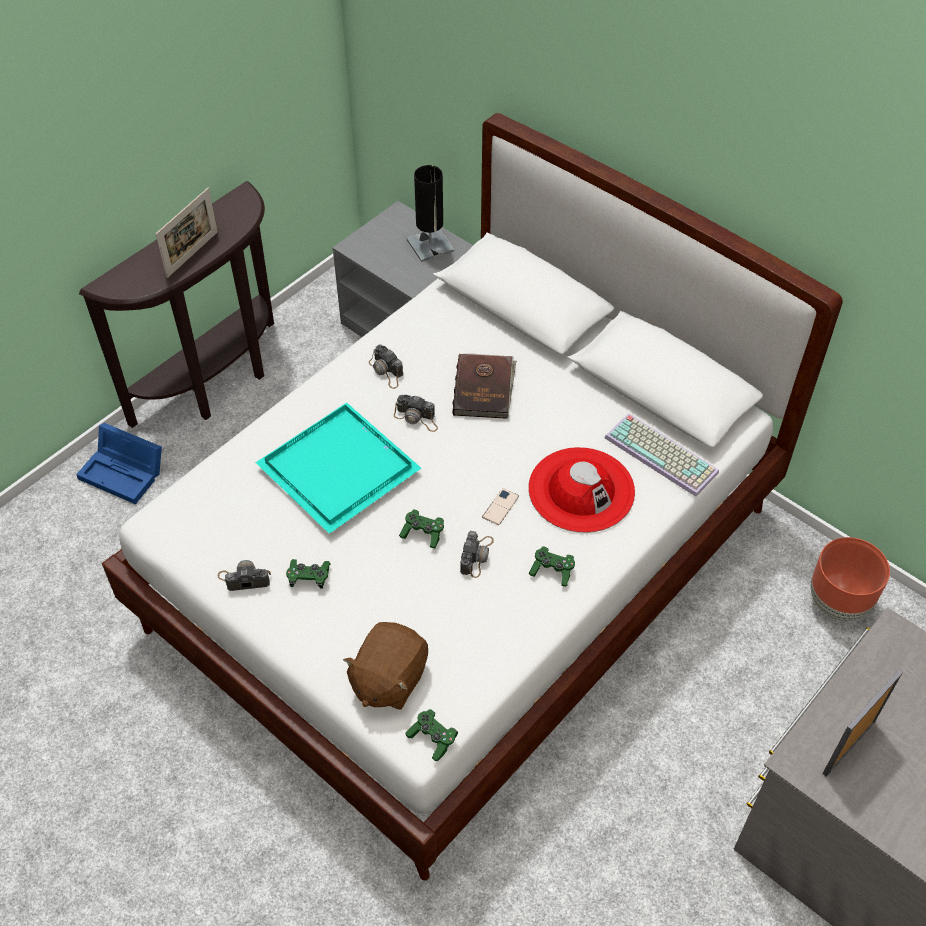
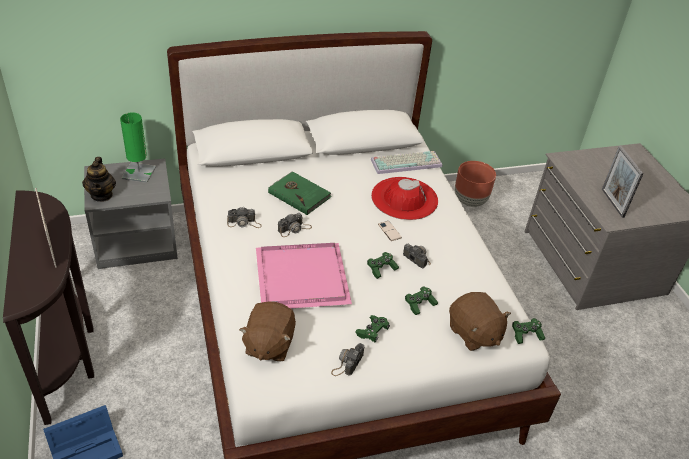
camera: 60 degrees left, 10 degrees down
(218, 497) = (268, 344): none -> brown plush toy
(342, 469) = (303, 276): turquoise tray -> pink tray
(367, 243) = (102, 195): none -> teapot
(430, 245) = (139, 173): black table lamp -> green table lamp
(484, 388) = (299, 194): brown book -> green book
(552, 571) = (448, 235): green game controller -> green game controller (420, 304)

